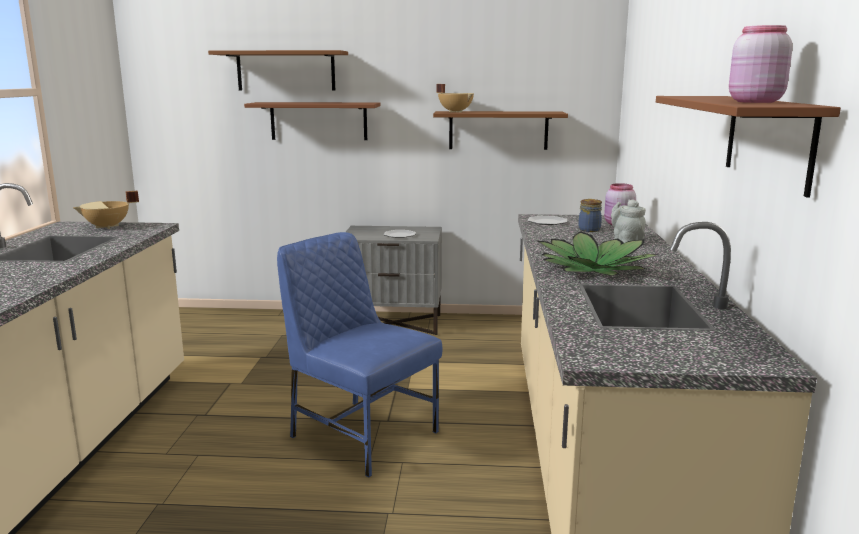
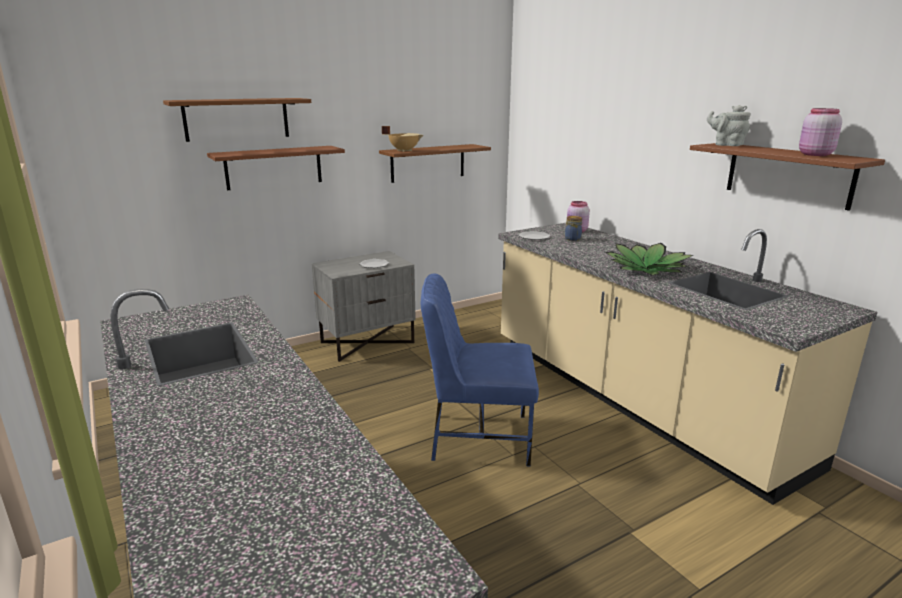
camera: 35 degrees left, 5 degrees up
(107, 227) = (185, 314): beige cooking pot -> none
(626, 241) = (613, 244): grey teapot -> grey teapot (726, 145)

